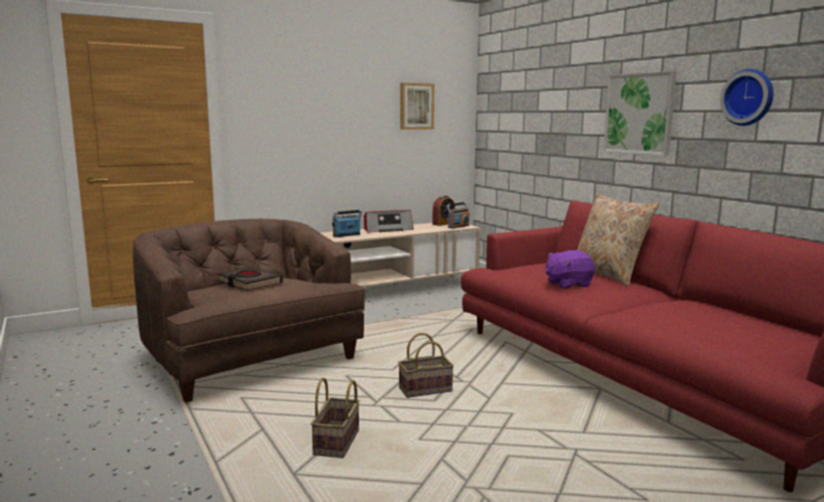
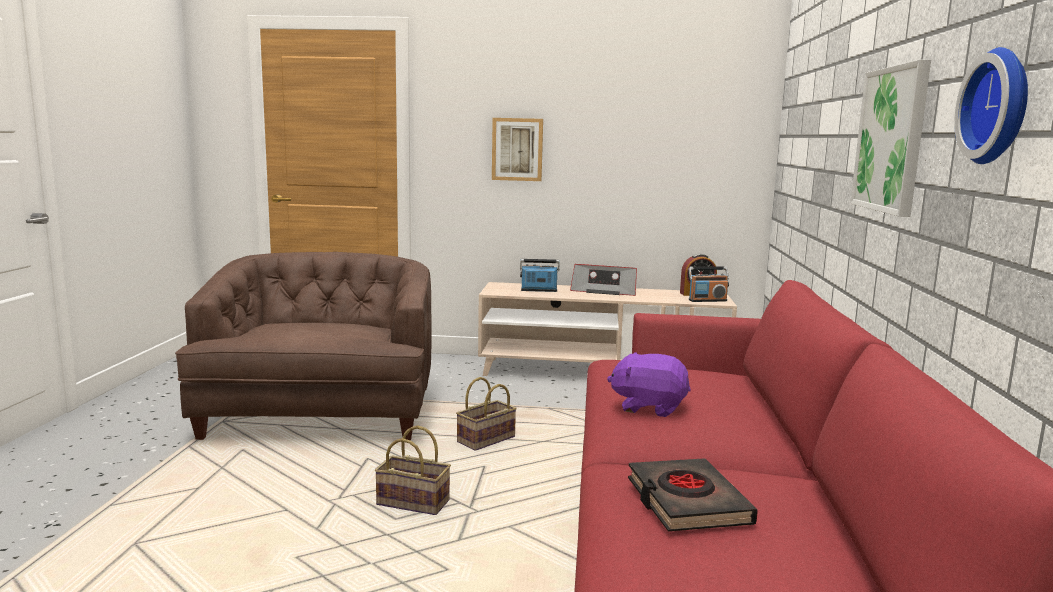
camera: 35 degrees right, 0 degrees up
(249, 283) = (308, 325): black book -> black book (687, 502)
(337, 443) = (225, 529): basket -> basket (486, 441)
(416, 106) = (674, 126): picture -> picture (517, 149)
(608, 275) = (758, 408): beige pillow -> none

